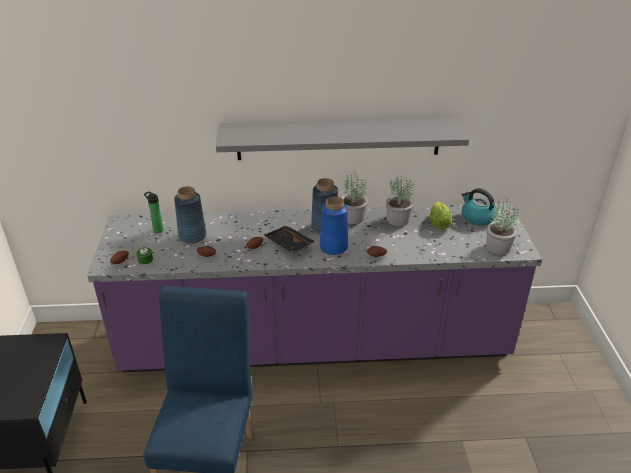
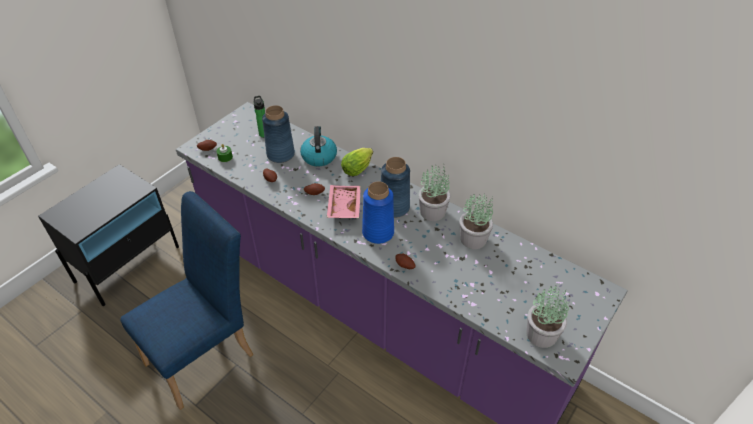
camera: 40 degrees right, 10 degrees up
(288, 244) = (343, 207): black tray -> pink tray
(338, 138) = (441, 121): grey shelf -> none
(438, 222) = (511, 266): lettuce -> lettuce (358, 168)
(477, 217) = (562, 285): kettle -> kettle (319, 156)

